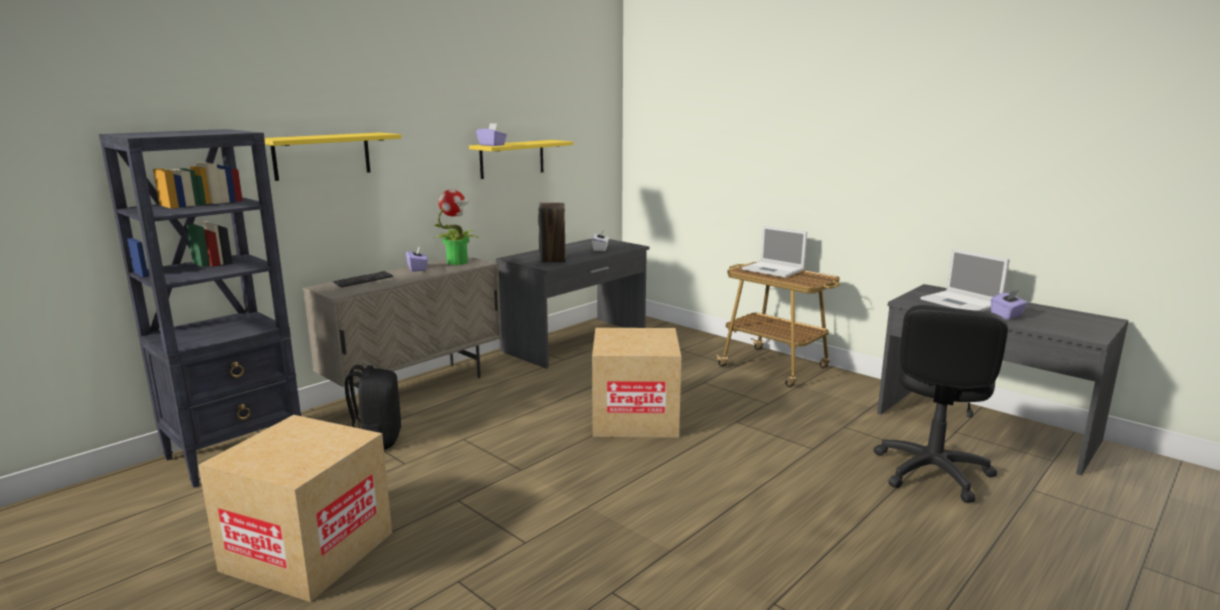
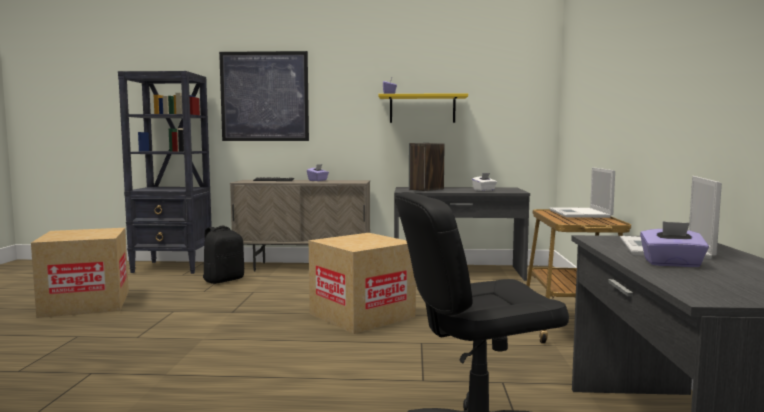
camera: 50 degrees right, 10 degrees down
(322, 155) = (264, 96): yellow shelf -> picture
(457, 262) = (349, 181): potted plant -> none

